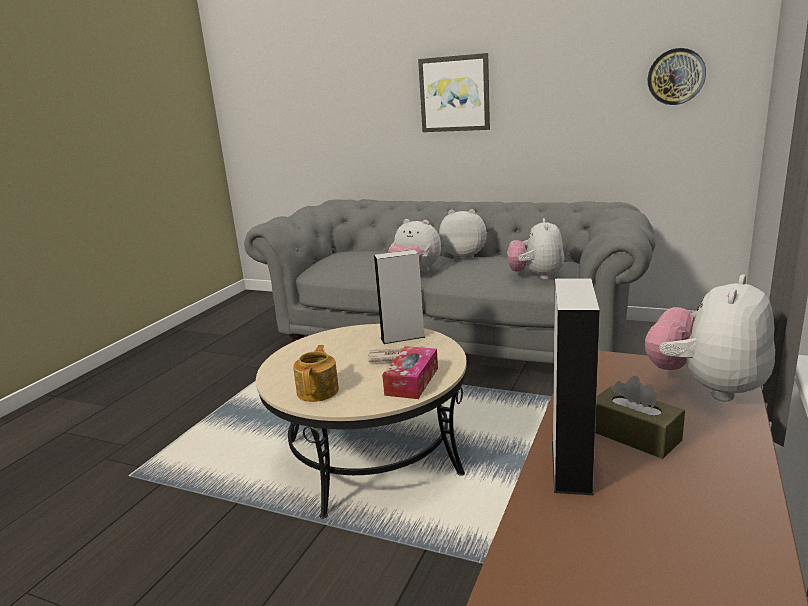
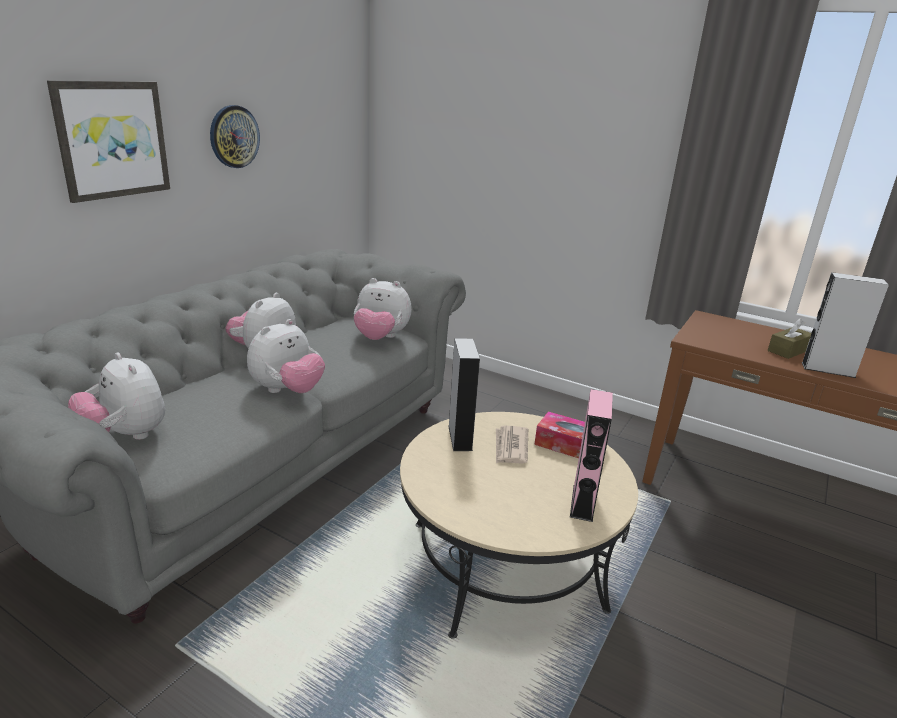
camera: 85 degrees left, 5 degrees up
(318, 391) = (582, 502): teapot -> pink speaker
(676, 76) = (321, 122): wall clock -> wall clock (234, 136)
(707, 387) = (726, 324): plush toy -> plush toy (125, 436)

